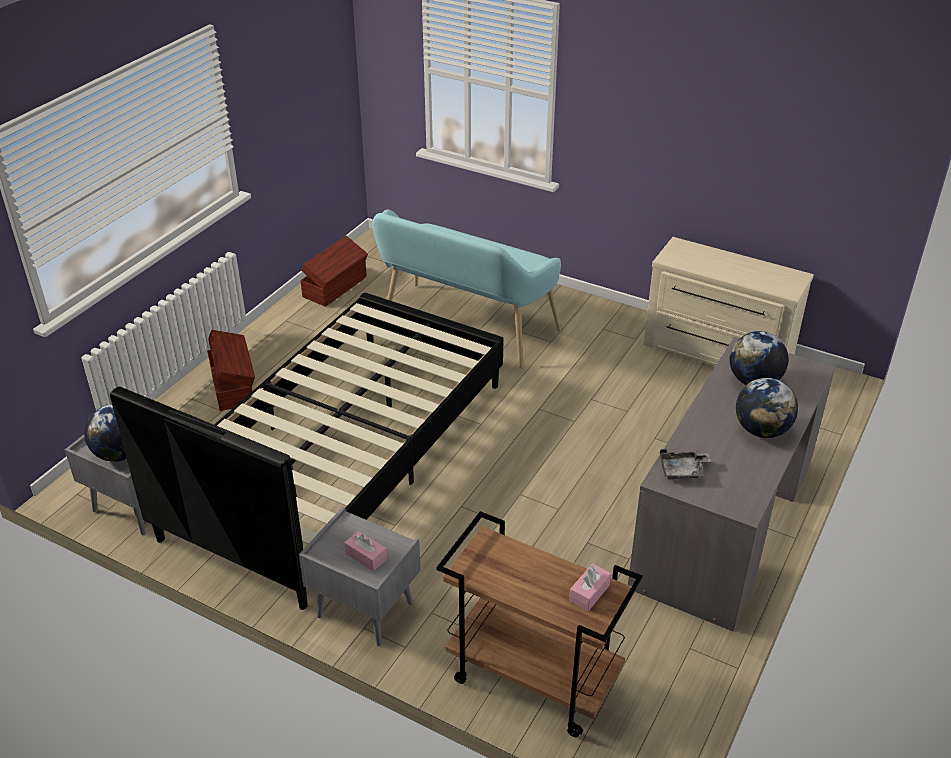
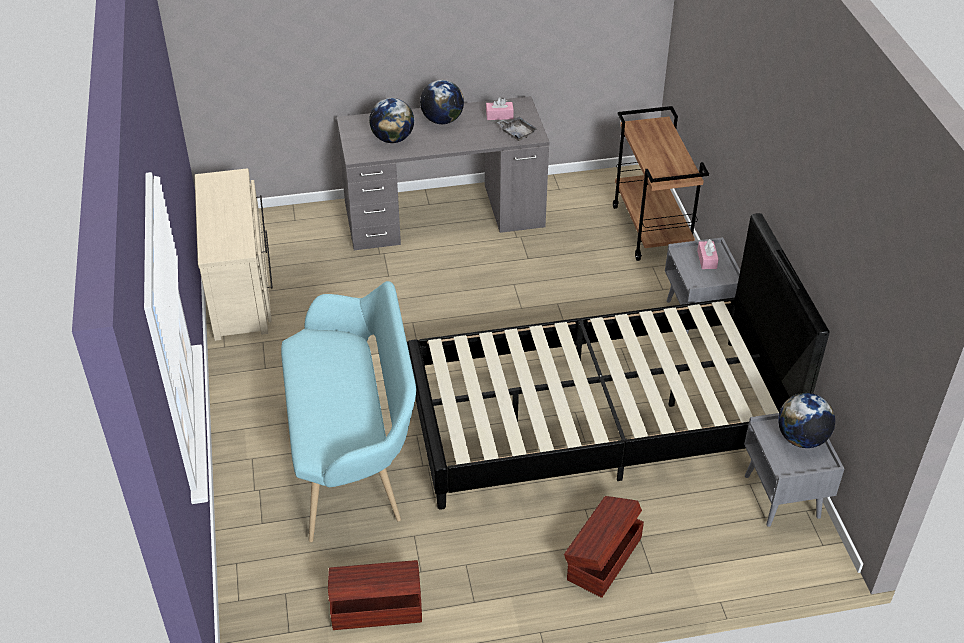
camera: 130 degrees left, 5 degrees up
(589, 593) = (644, 132): pink tissue box -> pink tissue box (499, 115)

